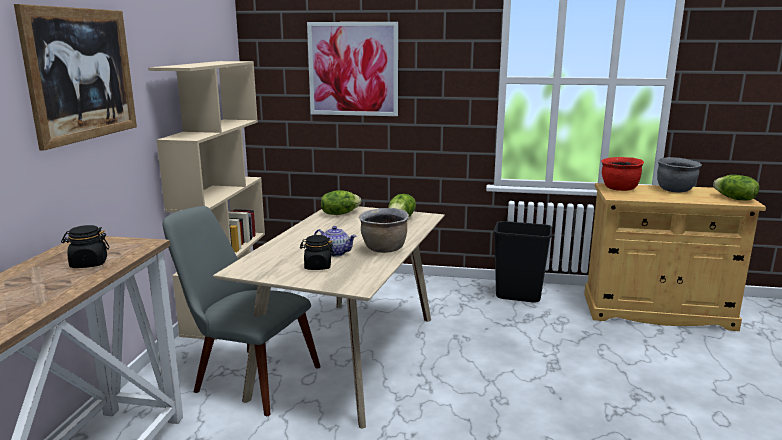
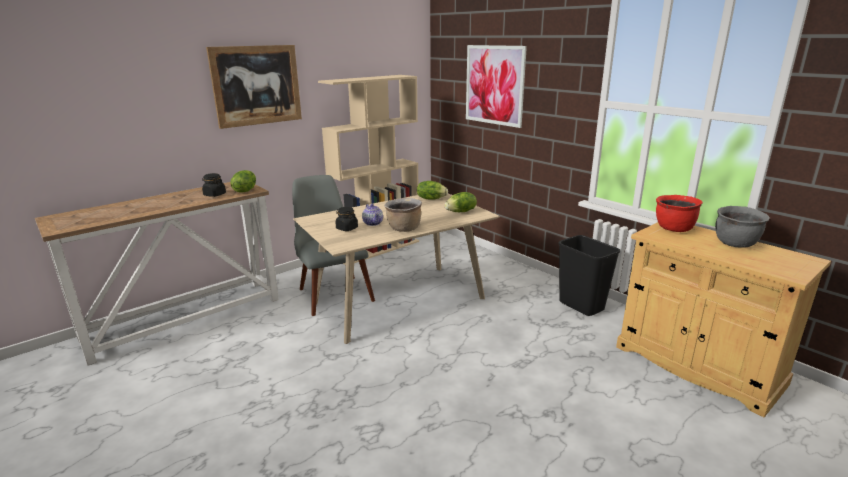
camera: 40 degrees right, 5 degrees up
(734, 199) = (785, 268): lettuce -> lettuce (245, 190)

